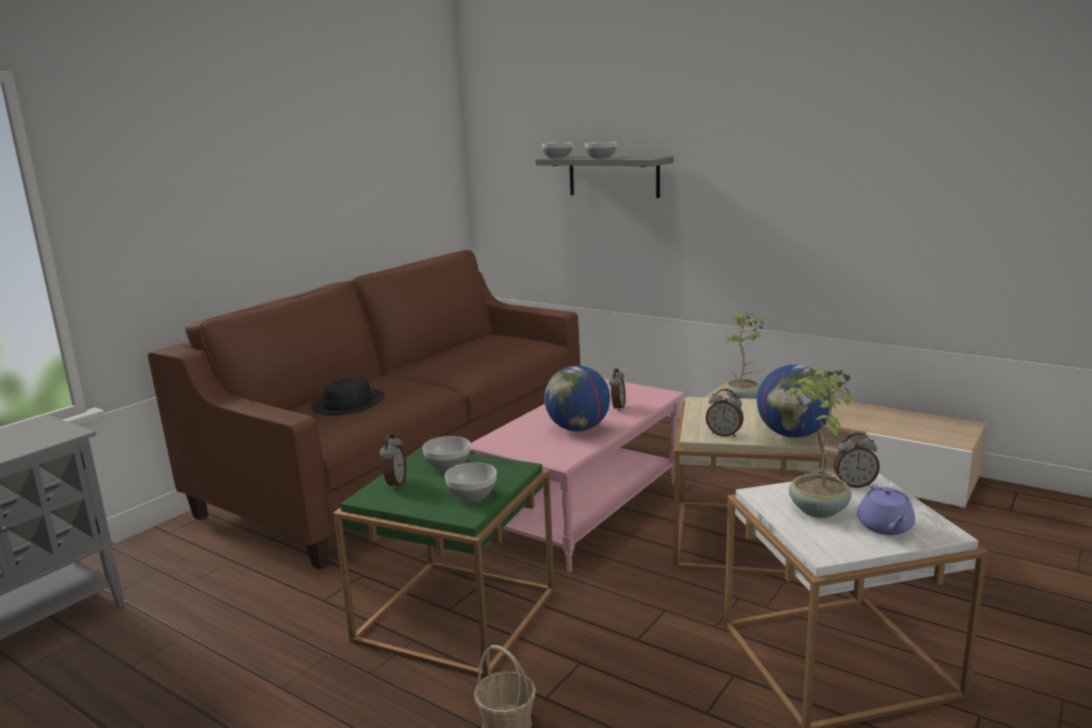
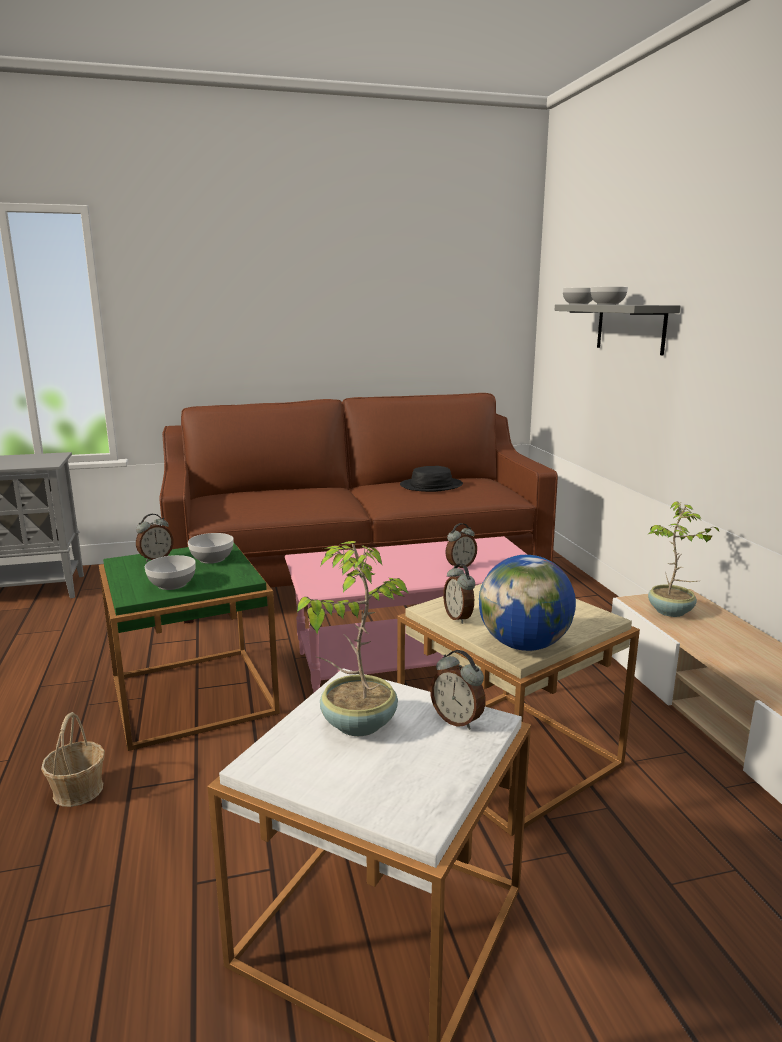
camera: 40 degrees right, 0 degrees up
(348, 403) = (266, 498): black hat -> black hat (431, 486)
(578, 429) = (387, 571): globe -> none
(885, 527) = (374, 777): purple teapot -> none

